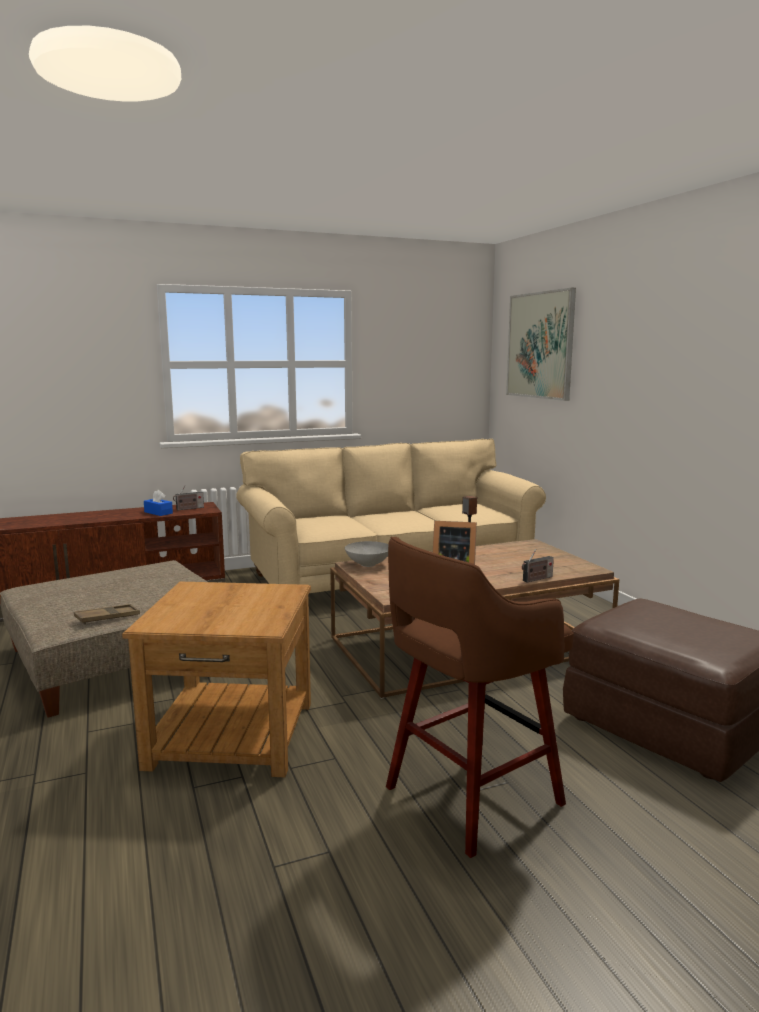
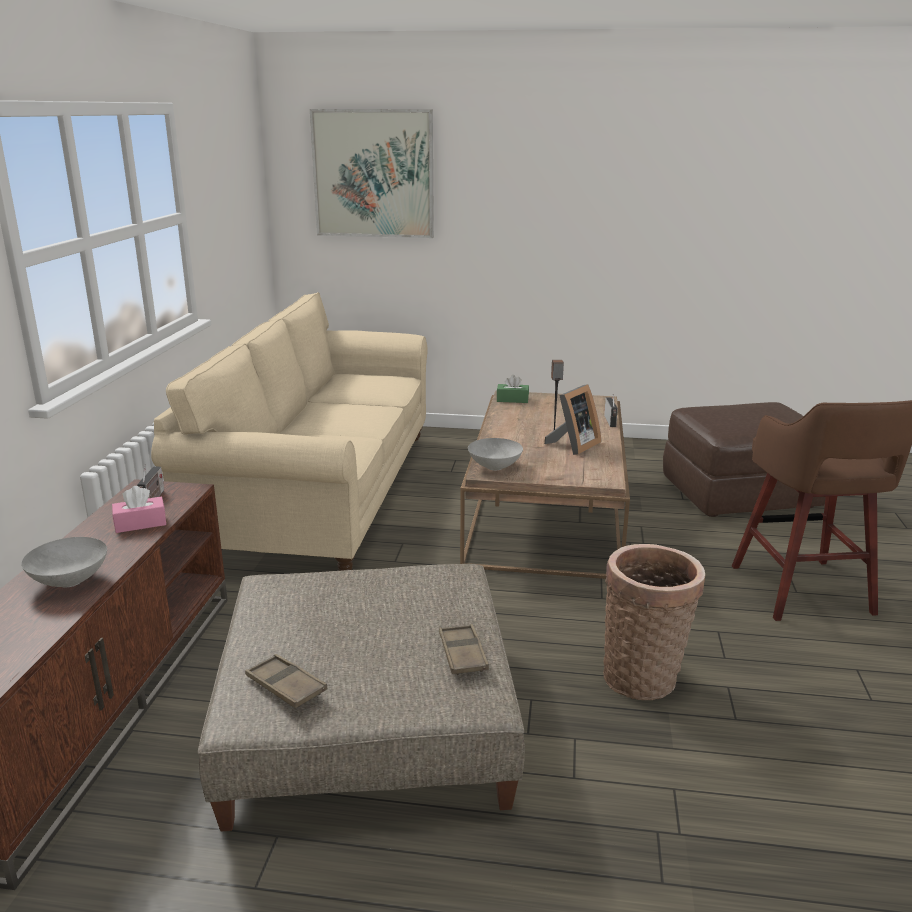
camera: 60 degrees left, 10 degrees up
(53, 589) = (286, 686): none -> brown tray
(88, 517) = (68, 581): none -> grey bowl
(158, 512) = (140, 523): blue tissue box -> pink tissue box
(232, 734) = (643, 676): brown side table -> basket
(523, 546) = (512, 399): none -> green tissue box

